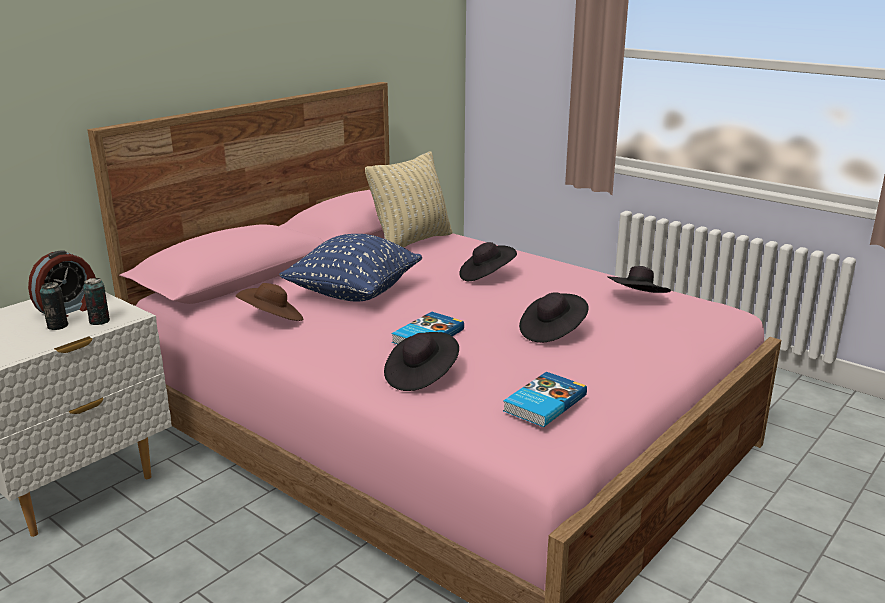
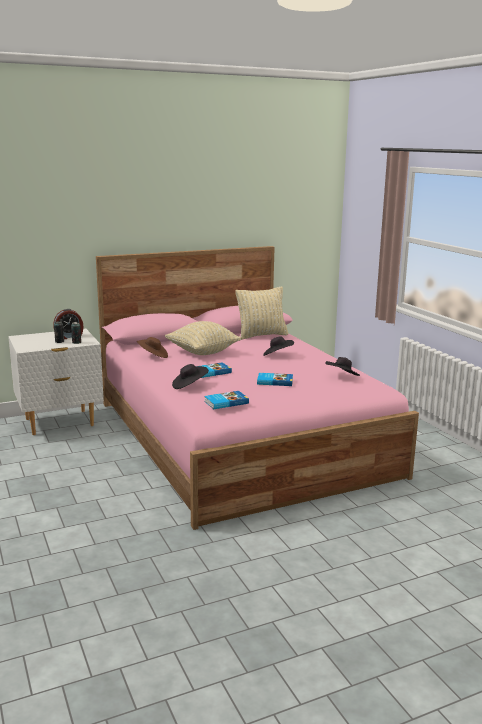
camera: 25 degrees right, 5 degrees down
(354, 294) = (202, 352): blue pillow -> beige pillow
(552, 332) = (274, 381): black hat -> book

